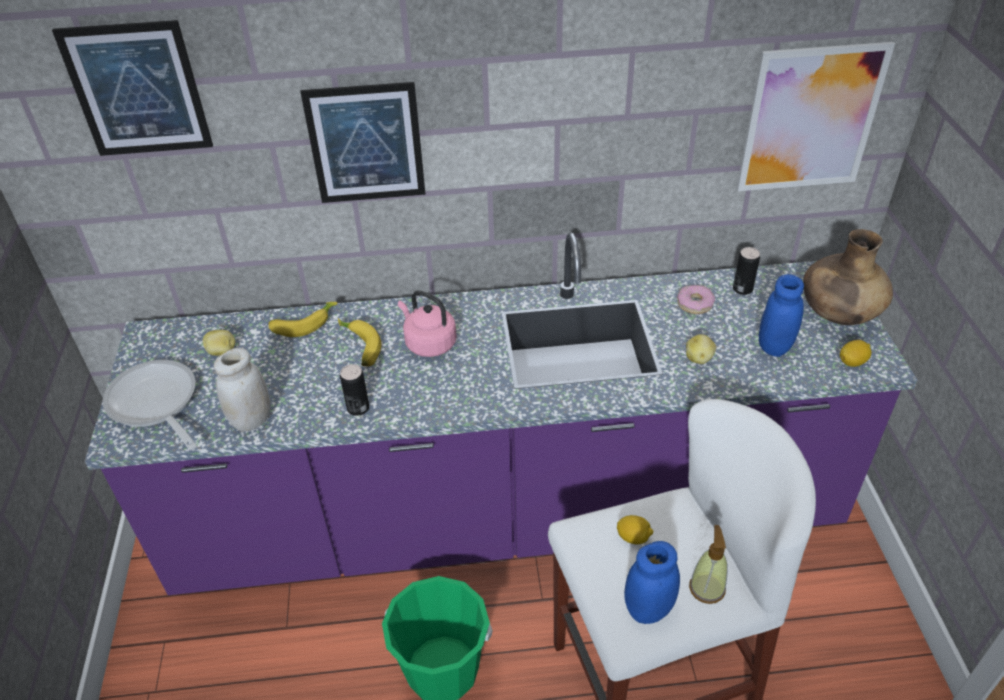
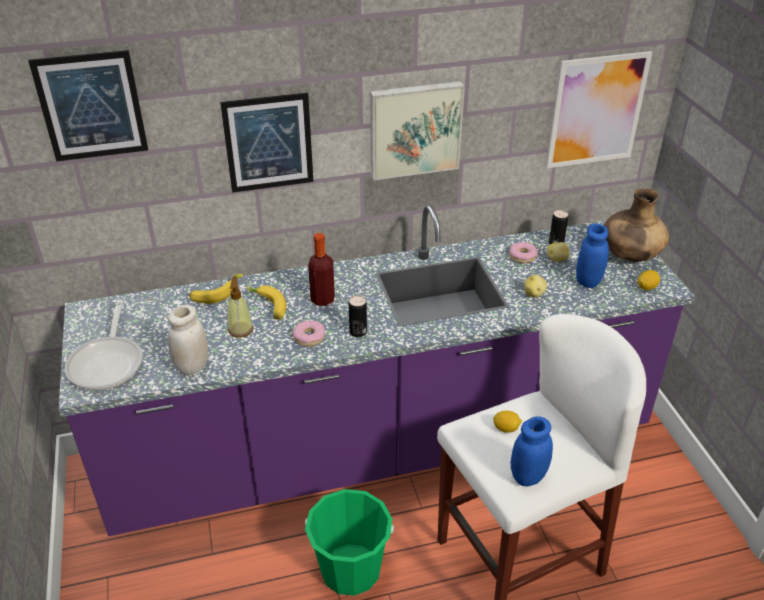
camera: 10 degrees left, 5 degrees down
(156, 405) = (108, 362): frying pan -> frying pan turned 135 degrees counterclockwise
(222, 352) = (154, 319): potato -> potato (557, 259)
(358, 408) = (278, 350): can -> can (358, 332)
(400, 393) = (309, 337): none -> donut
(428, 343) = (322, 299): pink kettle -> bottle
(558, 133) = (414, 129): none -> picture
(707, 588) = (568, 457): soap dispenser -> soap dispenser (240, 329)

